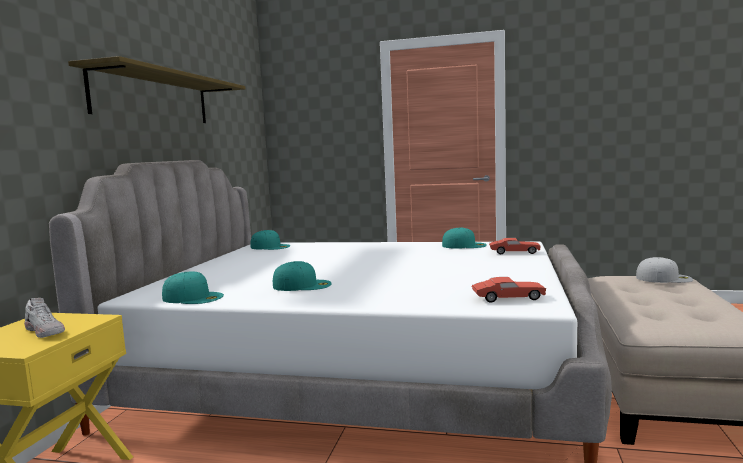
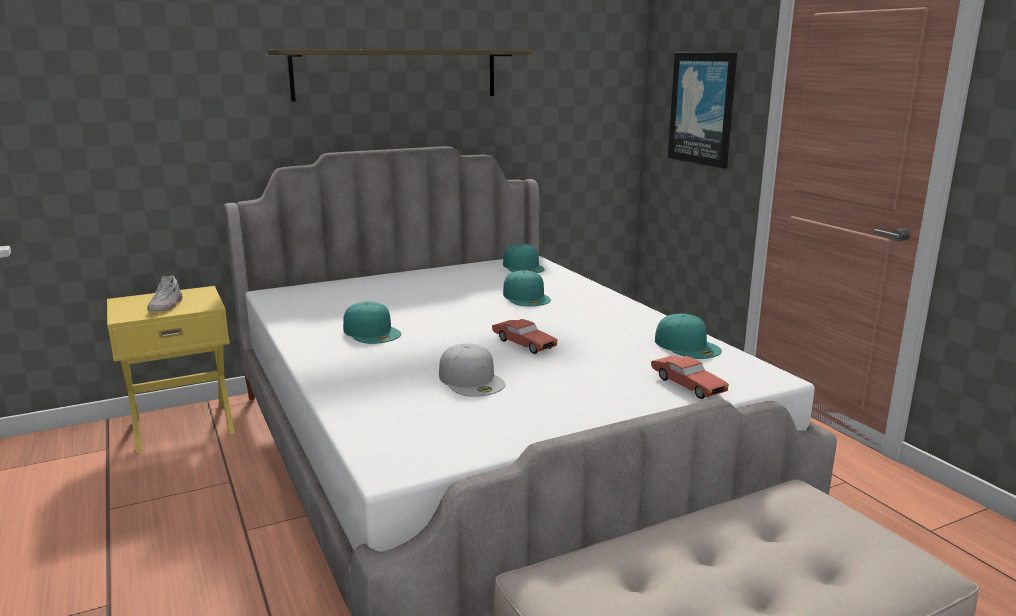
camera: 50 degrees right, 10 degrees up
(193, 297) = (289, 310): turquoise cap -> turquoise cap (527, 297)
(326, 132) = (702, 108): none -> picture
(508, 299) = (413, 440): red toy car -> red toy car (523, 344)
(664, 278) = (877, 547): white cap -> white cap (472, 380)

